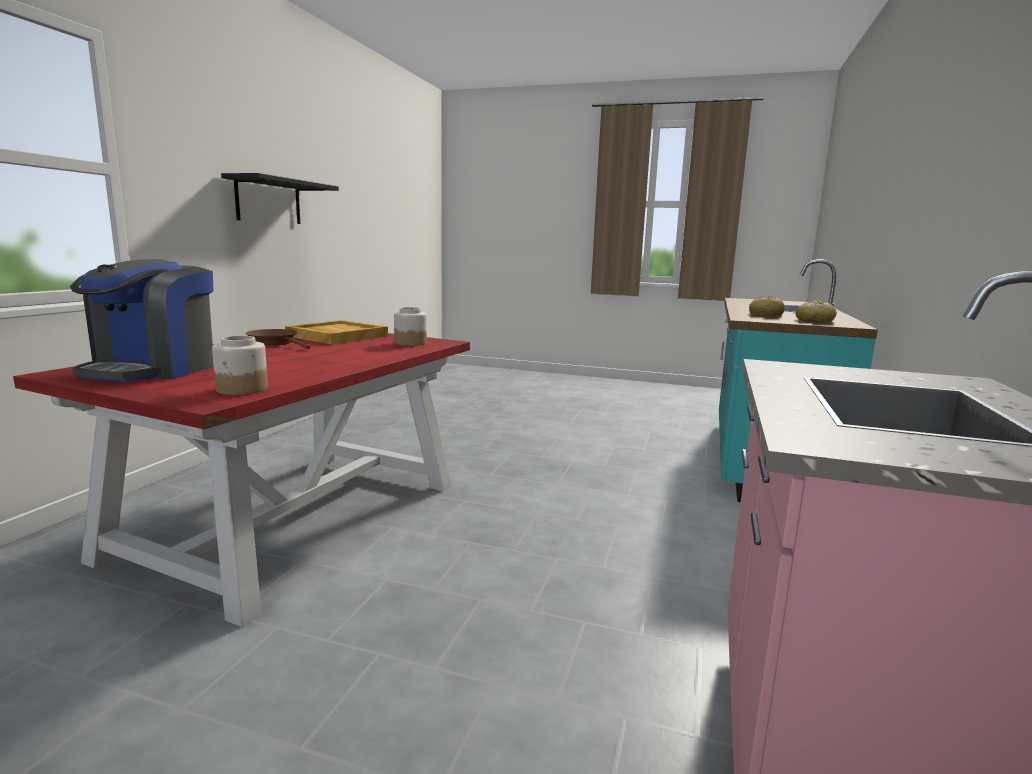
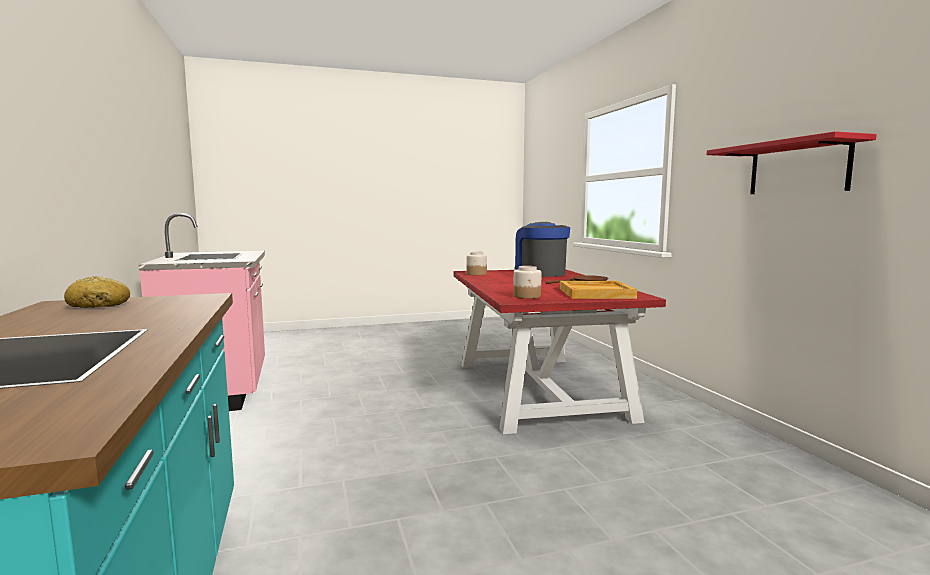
camera: 145 degrees right, 5 degrees down
(268, 201) = (798, 168): black shelf -> red shelf
(765, 315) = (158, 310): bread -> none

